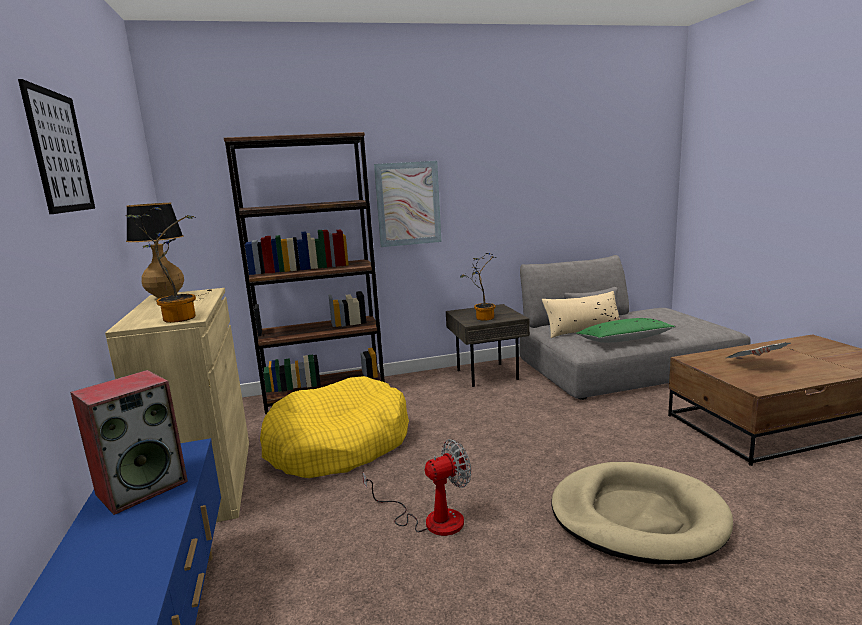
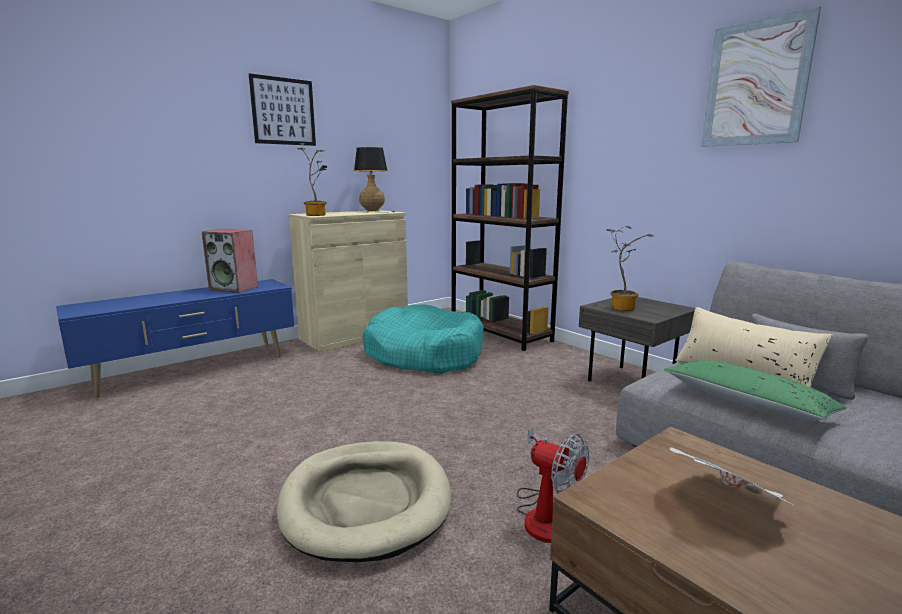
camera: 65 degrees right, 0 degrees up
(338, 444) = (424, 354): yellow dog bed -> turquoise dog bed
(408, 204) = (608, 163): picture -> picture (756, 83)
(431, 519) = (333, 405): fan -> fan (545, 514)

